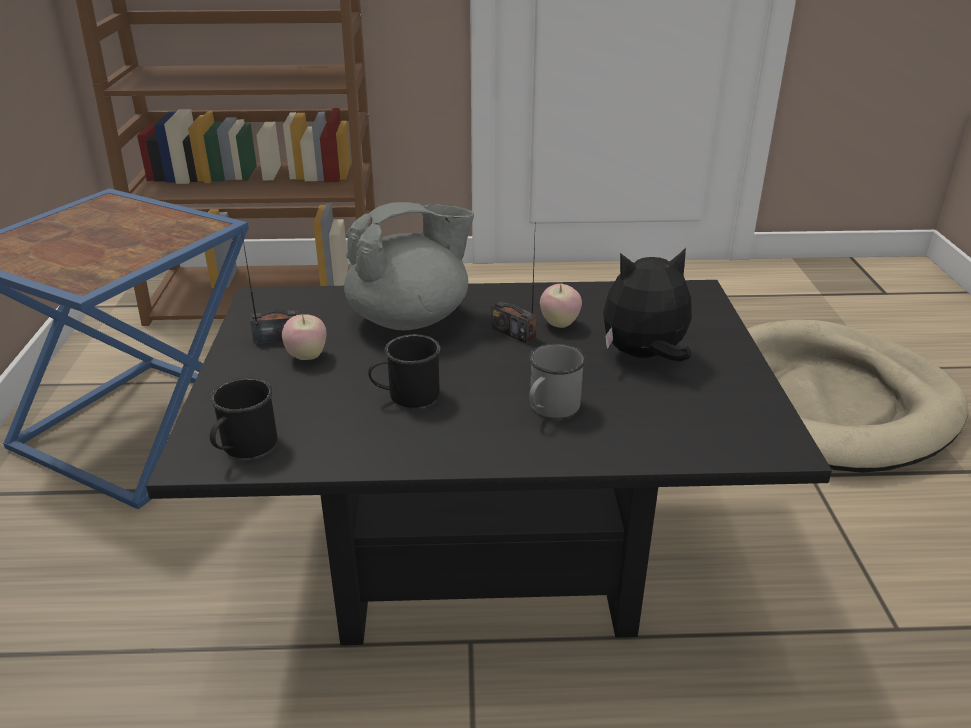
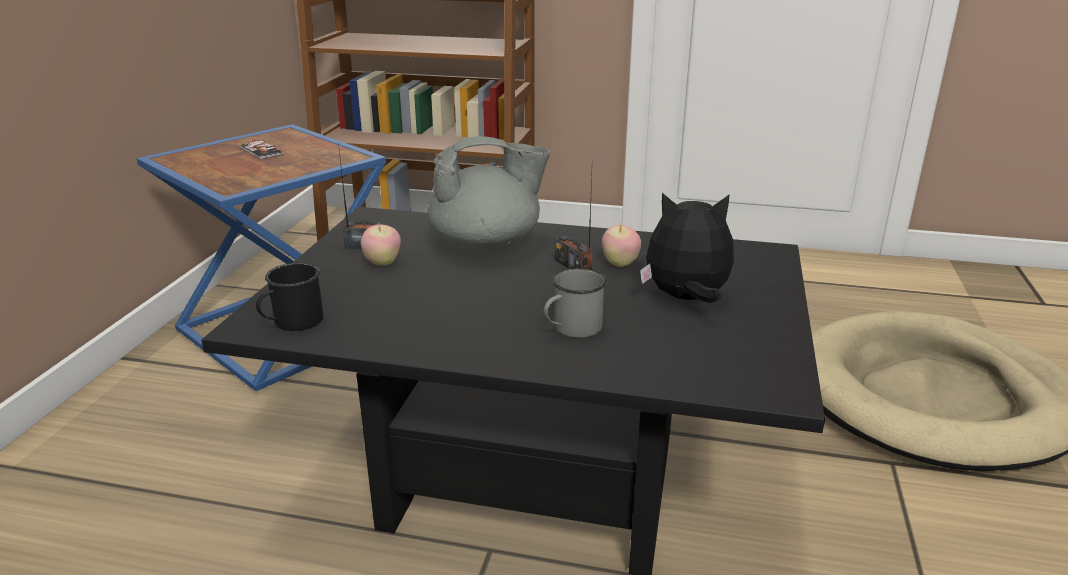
camera: 15 degrees right, 5 degrees down
(92, 229) = (261, 151): none -> phone
(406, 395) = (448, 302): black mug -> none

